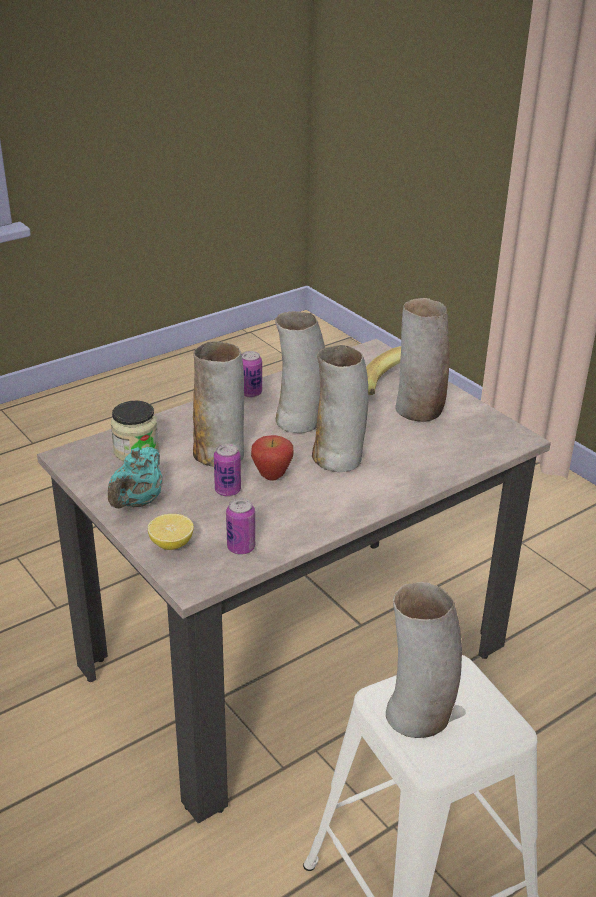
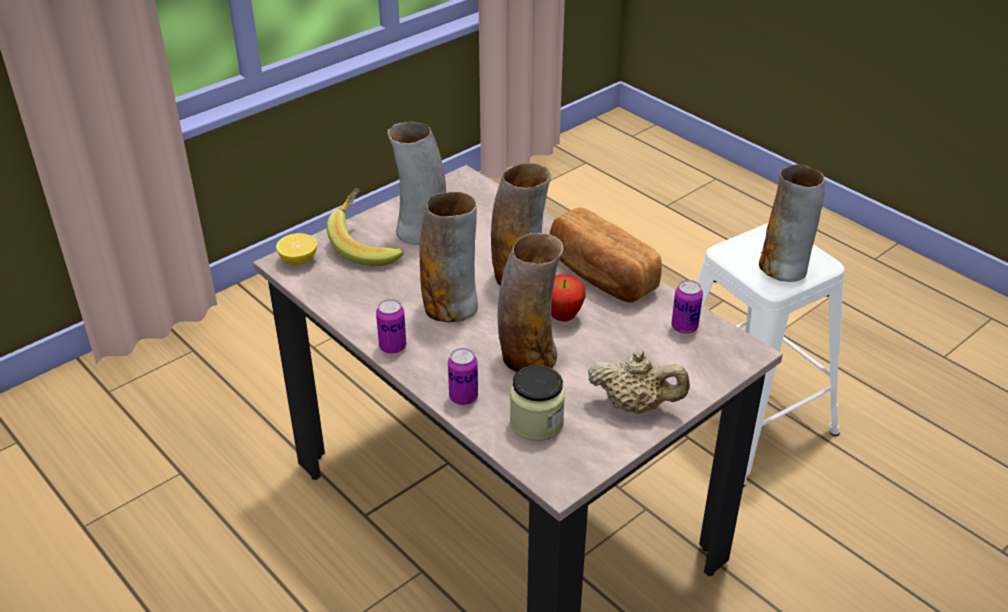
camera: 95 degrees left, 5 degrees up
(137, 502) = (635, 405): turquoise teapot -> beige teapot
(171, 544) = (696, 371): lemon -> lemon (298, 260)
(228, 490) = (595, 344): can -> can (463, 397)
(336, 505) = (600, 275): none -> bread

